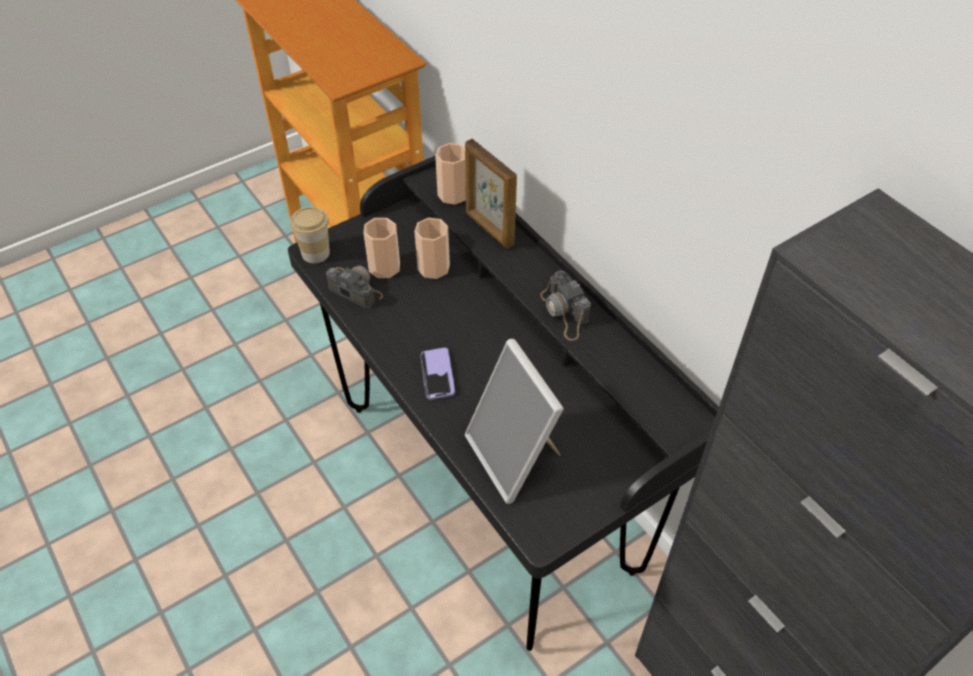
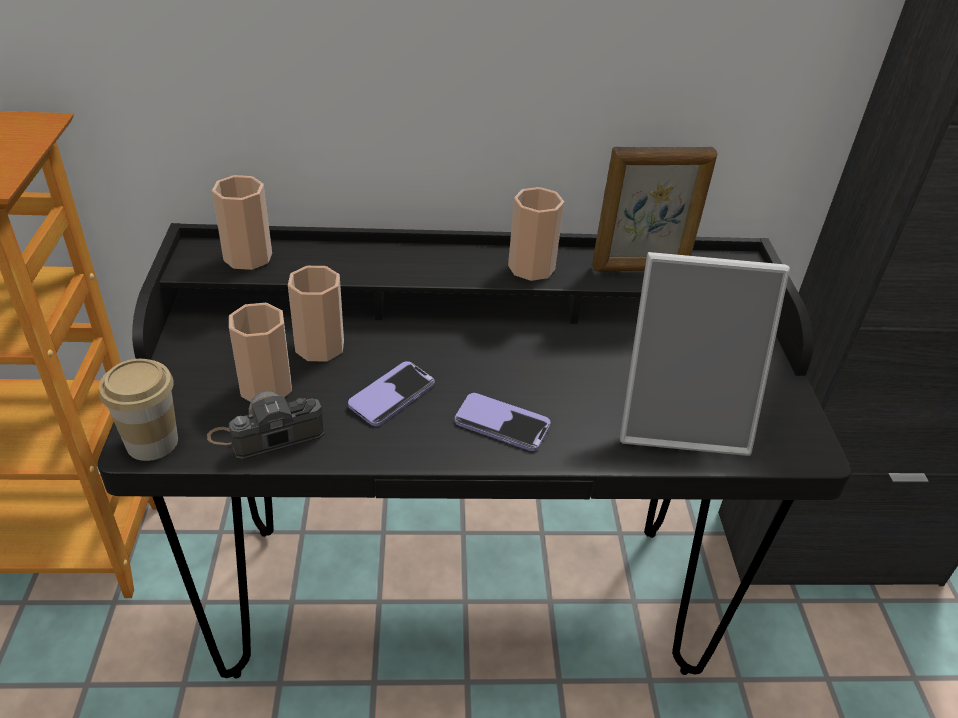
camera: 60 degrees left, 10 degrees down
(420, 317) = (392, 395): none -> phone
(489, 229) = (341, 259): picture frame -> picture frame (640, 268)
(564, 312) = (531, 267): camera -> cup

